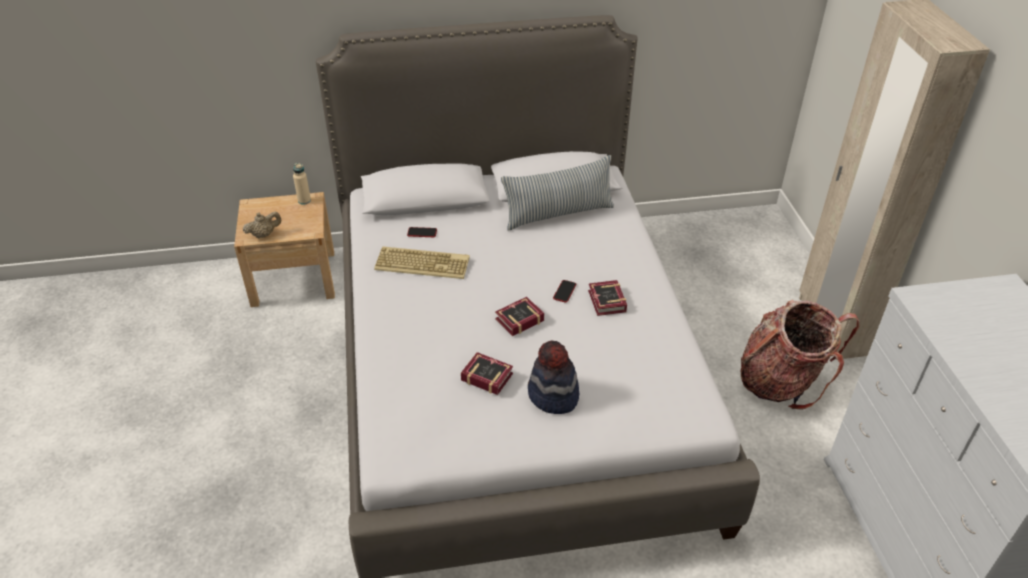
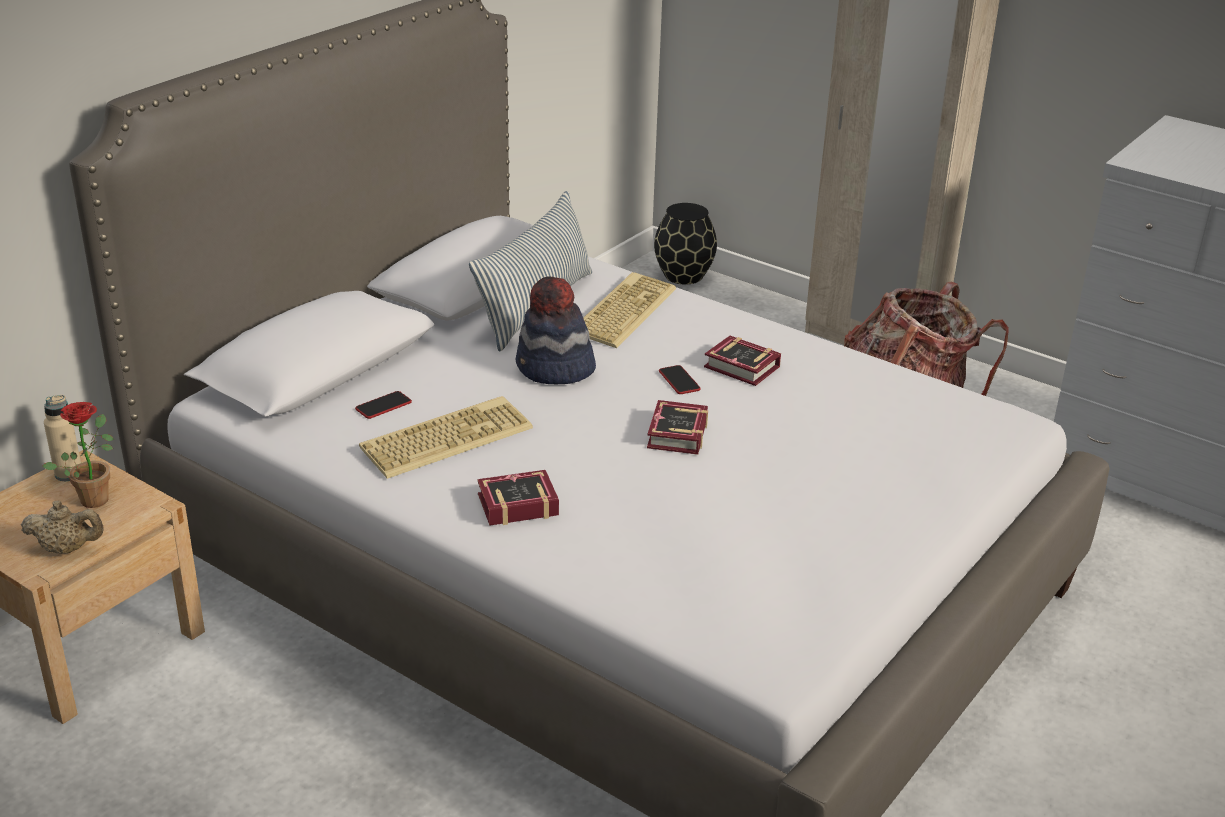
camera: 45 degrees left, 10 degrees down
(264, 235) = (67, 549): beige teapot -> beige teapot turned 75 degrees clockwise
(300, 216) = (95, 496): none -> potted plant
(486, 375) = (739, 508): book -> book (514, 504)
(553, 396) = (841, 487): hat -> hat (555, 369)
(597, 237) = (622, 310): none -> keyboard
(773, 228) = (684, 275): none -> black vase

